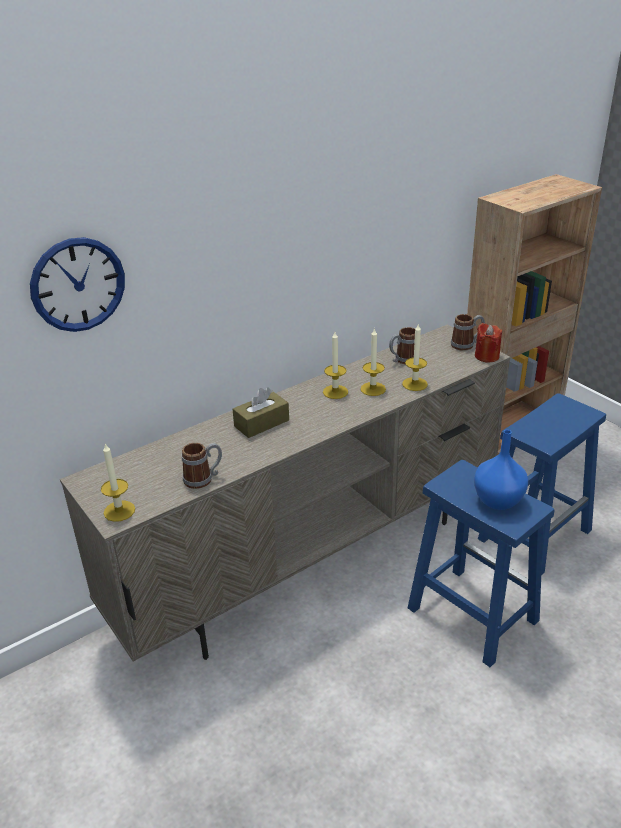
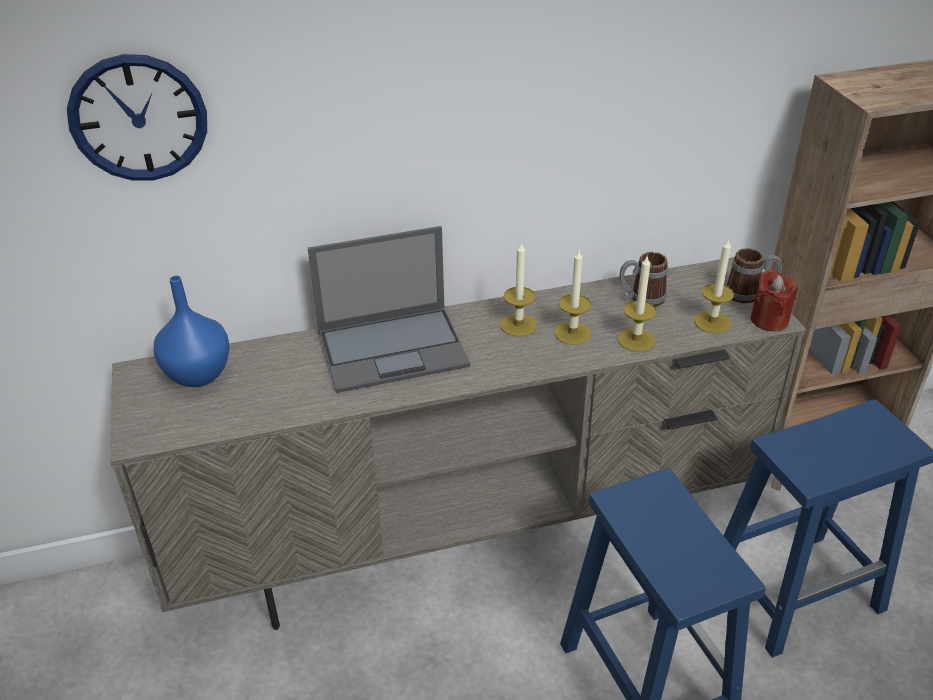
camera: 20 degrees right, 5 degrees up
(119, 511) = (149, 427): candle -> candle (712, 322)
(203, 478) = (274, 410): mug -> none
(261, 423) = (394, 348): brown tissue box -> laptop
(498, 500) = (686, 548): blue vase -> blue vase (199, 374)

